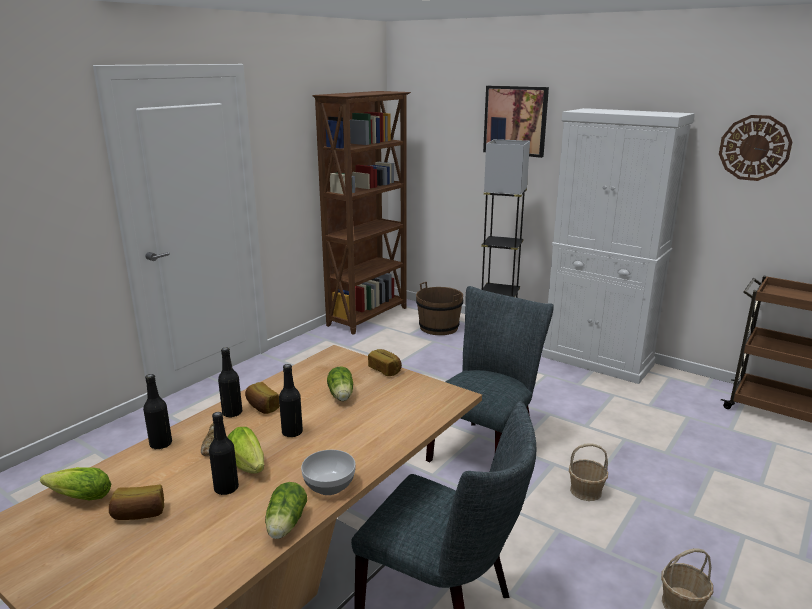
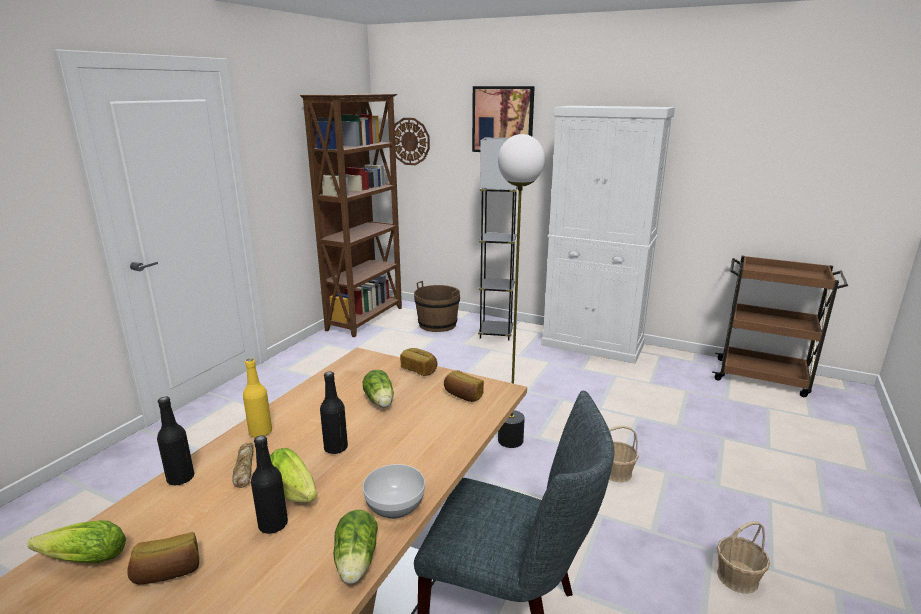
camera: 10 degrees left, 0 degrees up
(232, 413) = (260, 432): black bottle -> yellow bottle
(261, 407) = (293, 422): bread -> bread (463, 395)
(486, 449) = (511, 440): grey chair -> floor lamp
(754, 148) = (730, 138): wall clock -> wall clock (410, 141)

